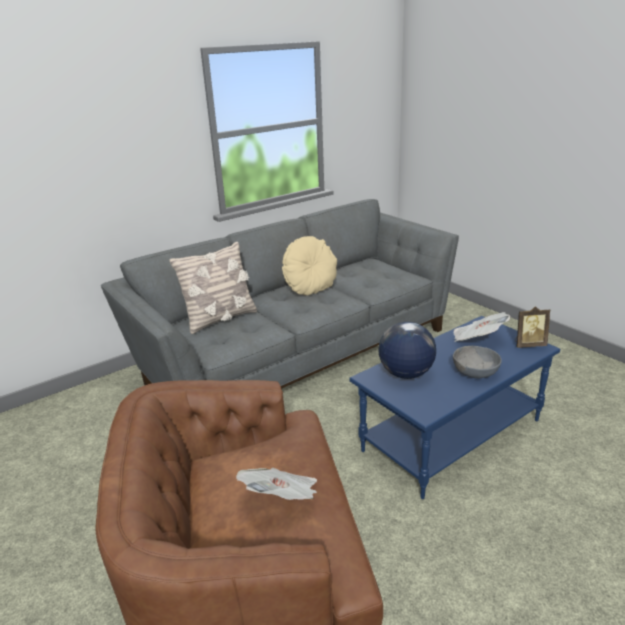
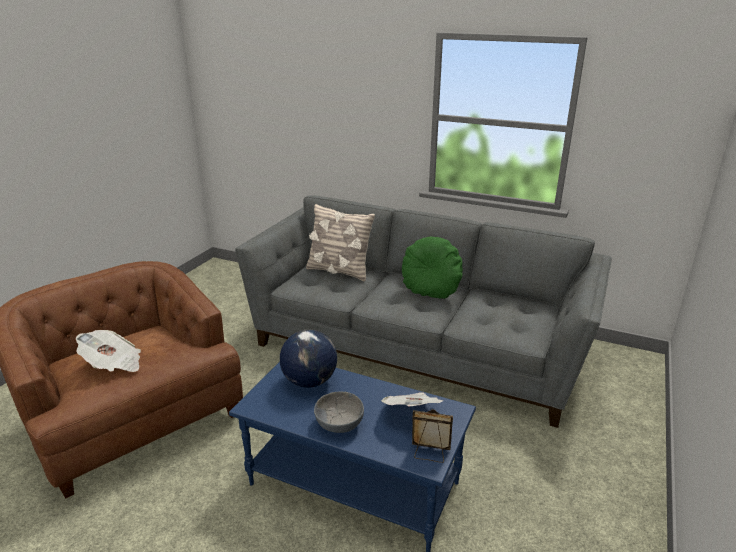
camera: 60 degrees right, 0 degrees up
(311, 290) = (430, 292): beige pillow -> green pillow
(528, 344) = (430, 453): picture frame -> picture frame turned 135 degrees clockwise

